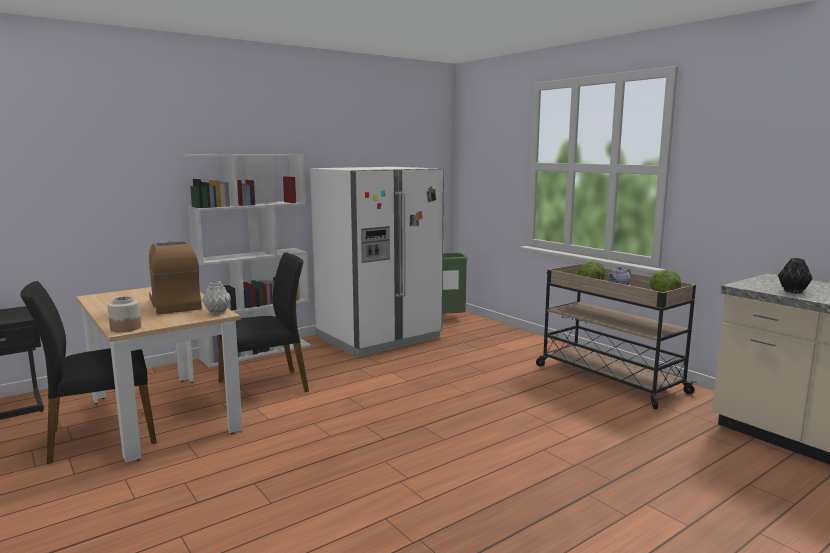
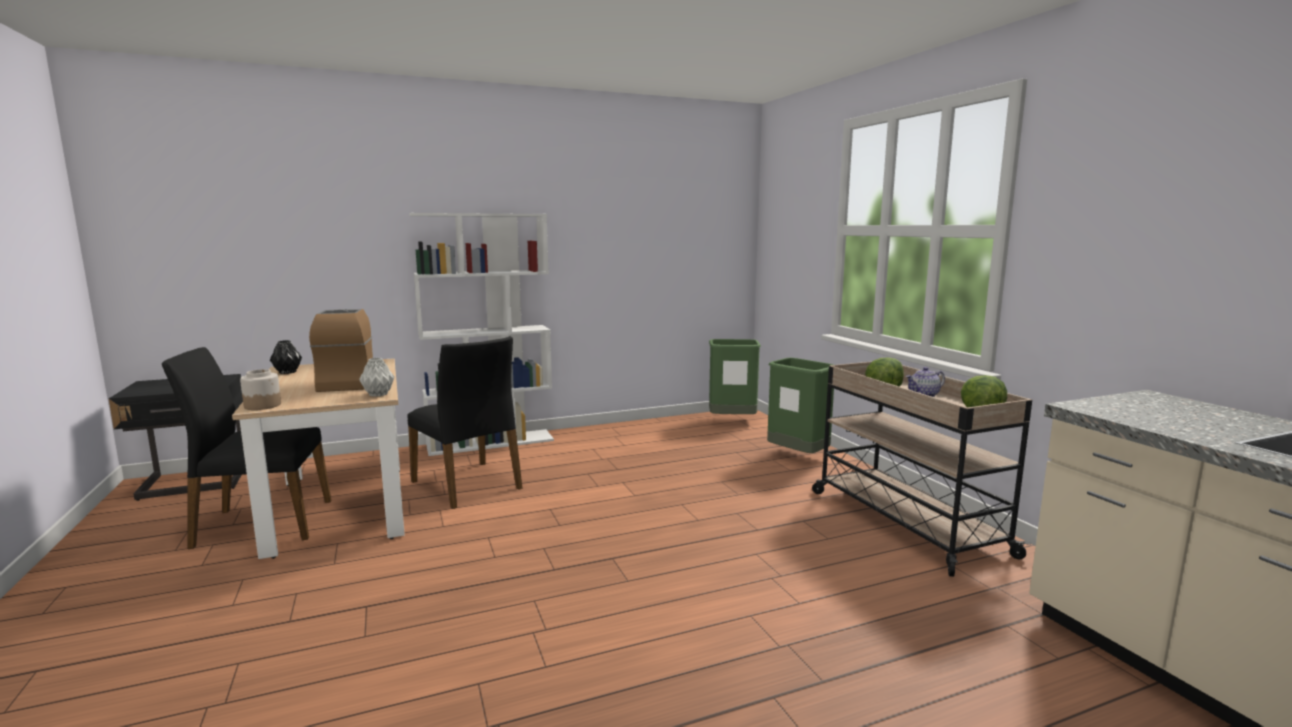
camera: 15 degrees right, 0 degrees up
(264, 386) = (468, 485): black chair -> black chair turned 60 degrees clockwise
(378, 338) = (637, 438): white fridge -> none
(510, 341) = (798, 457): none -> green trash can
(793, 291) = (1165, 422): black vase -> black vase (288, 372)

